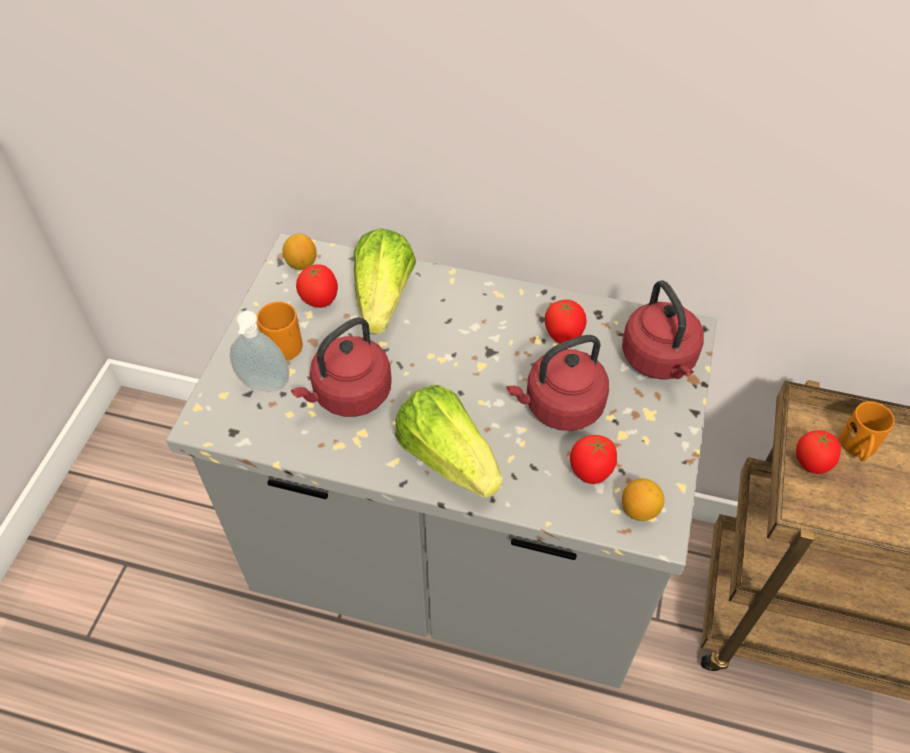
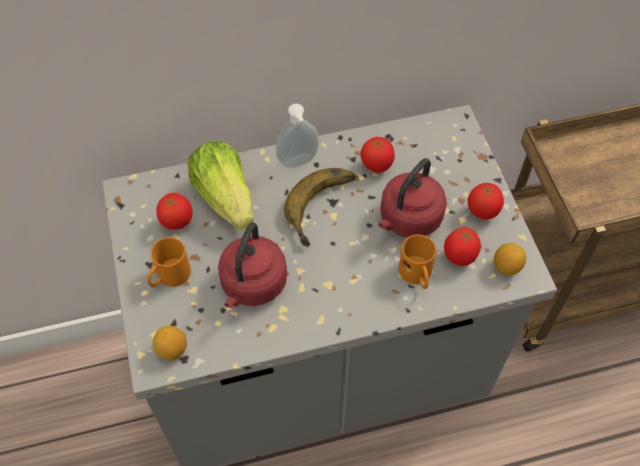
camera: 30 degrees left, 5 degrees up
(264, 387) = (182, 311): soap dispenser -> soap dispenser (298, 163)
(301, 263) = (139, 198): lemon -> lemon (172, 350)
(447, 457) = (357, 296): lettuce -> none
(477, 355) = (325, 208): none -> banana
(659, 360) = (452, 153): red kettle -> none
(811, 464) = (569, 179): tomato -> tomato (482, 212)
(858, 448) = (591, 154): orange mug -> orange mug (417, 276)

